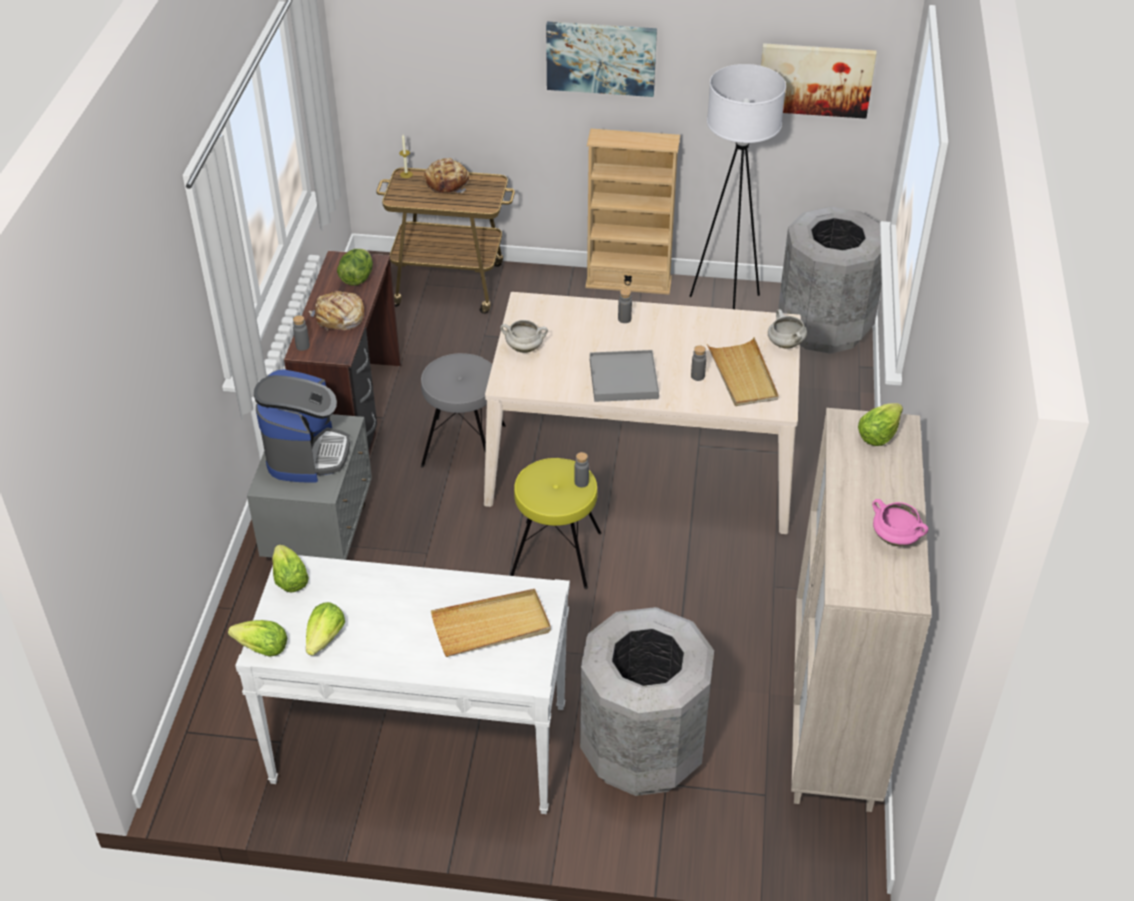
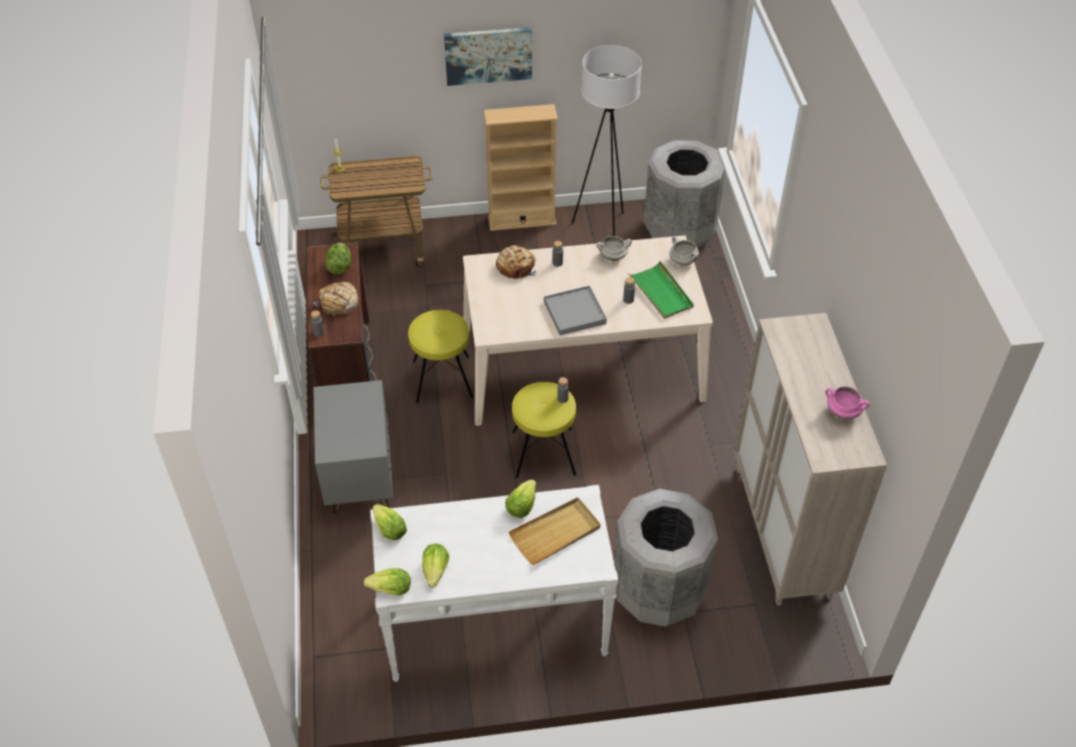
camera: 15 degrees left, 5 degrees up
(306, 454) = (349, 420): coffee machine -> none
(447, 183) = (376, 170): bread -> bread (516, 267)
(463, 445) = (442, 379): grey stool -> yellow stool
(525, 348) = (491, 301): white cooking pot -> white cooking pot (613, 256)
(743, 375) = (661, 292): beige tray -> green tray
(815, 79) = (654, 48): picture -> none
(878, 435) = (803, 334): lettuce -> lettuce (521, 506)

